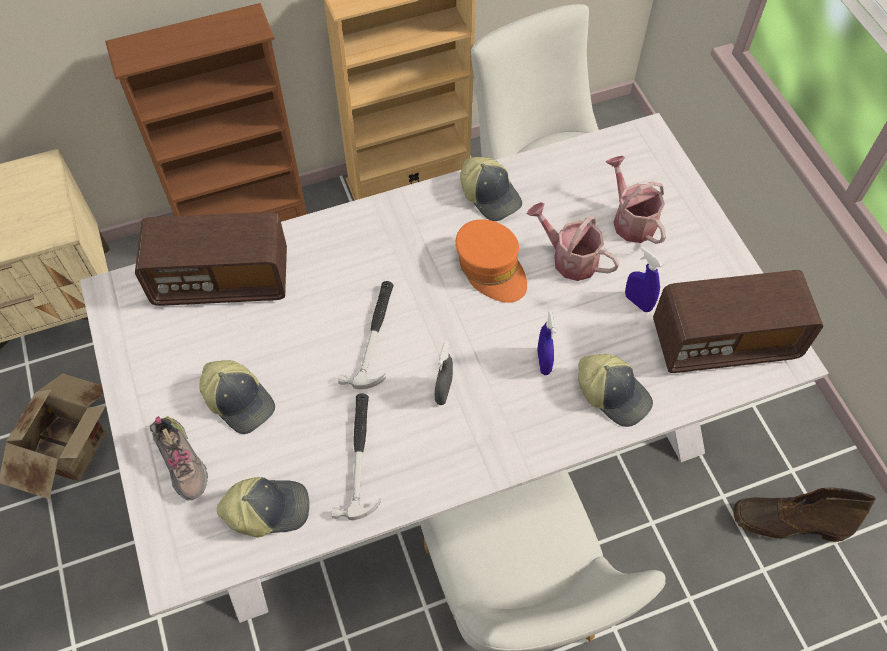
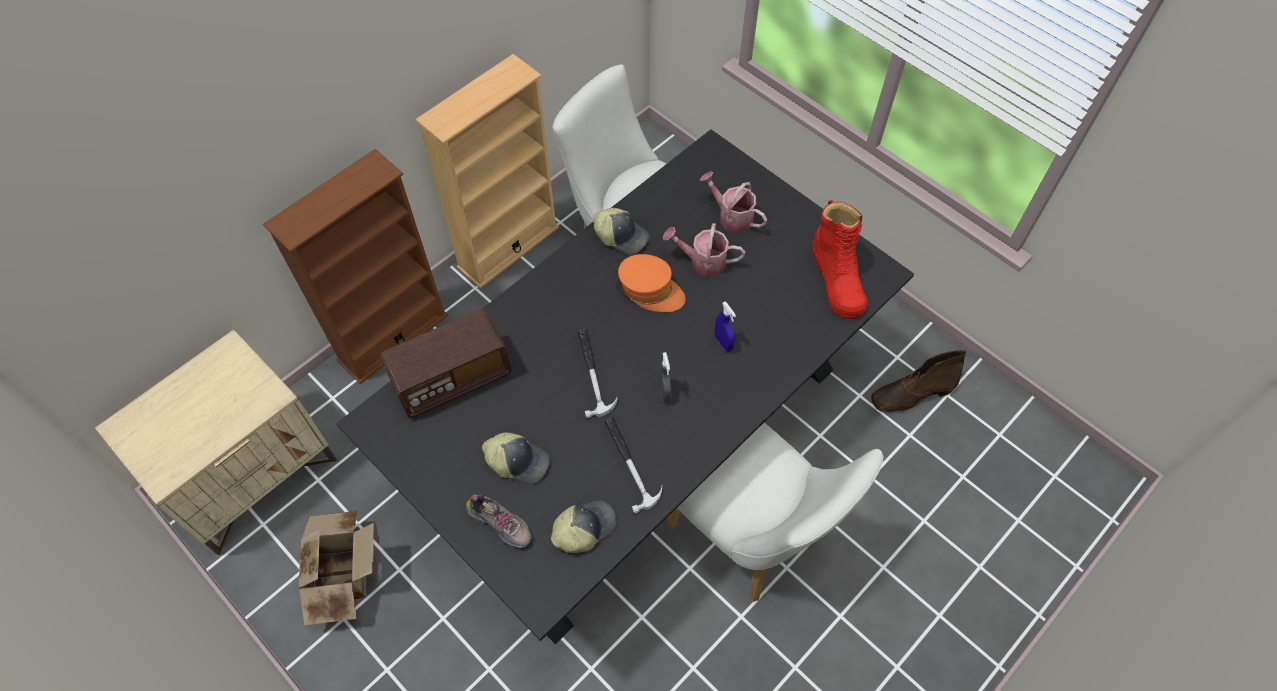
camera: 25 degrees left, 0 degrees up
(444, 433) = (638, 434): white dining table -> black dining table
(613, 394) = (782, 345): cap -> none
(637, 302) = (766, 274): blue spray bottle -> none
(724, 342) = (837, 279): radio -> red boot

